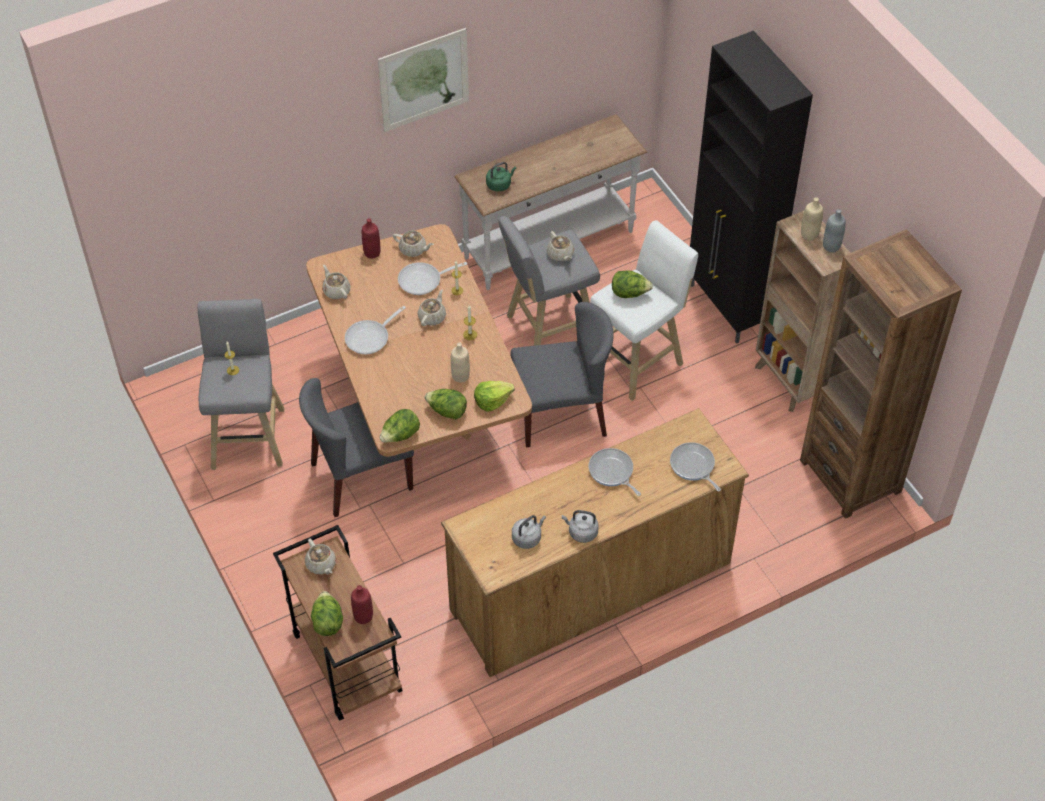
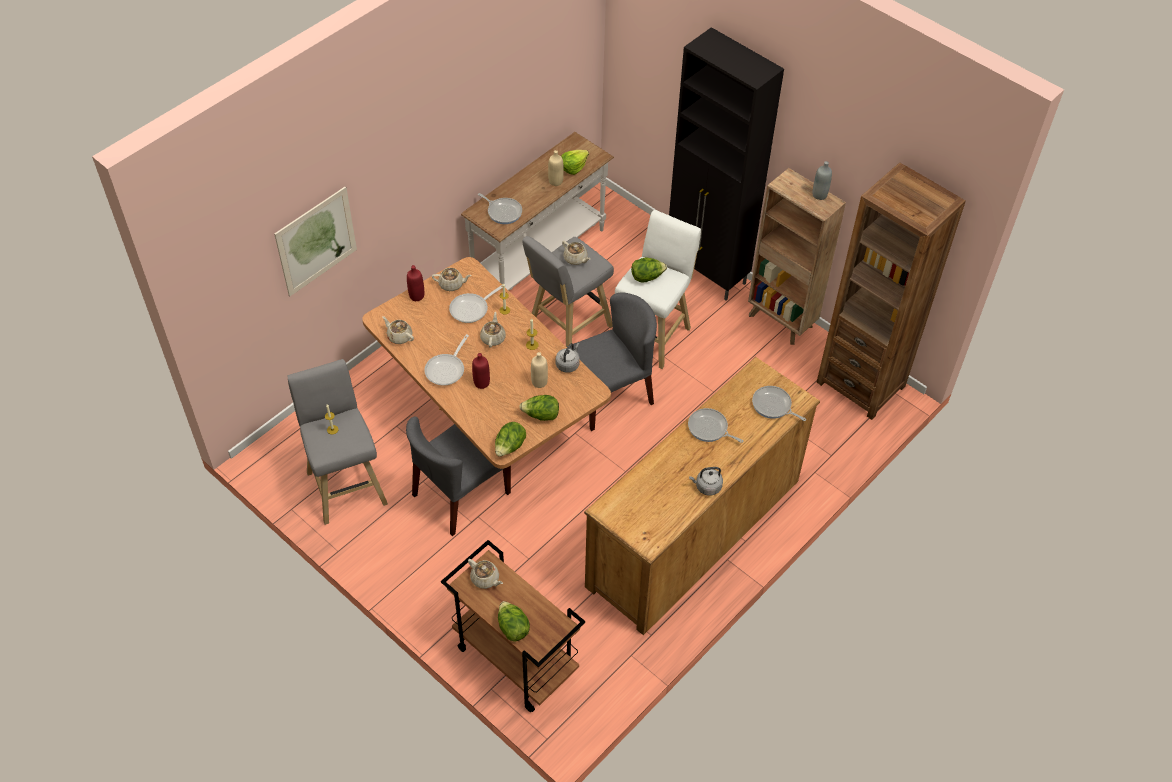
camera: 20 degrees left, 0 degrees up
(363, 616) = (542, 613): red bottle -> red bottle (481, 383)
(424, 79) = (432, 131): picture -> picture (316, 241)
(492, 401) = (575, 396): lettuce -> lettuce (573, 167)
(500, 184) = (503, 212): green kettle -> frying pan
(527, 538) = (664, 504): grey kettle -> grey kettle (568, 364)
(809, 234) = (797, 189): beige bottle -> beige bottle (555, 181)

